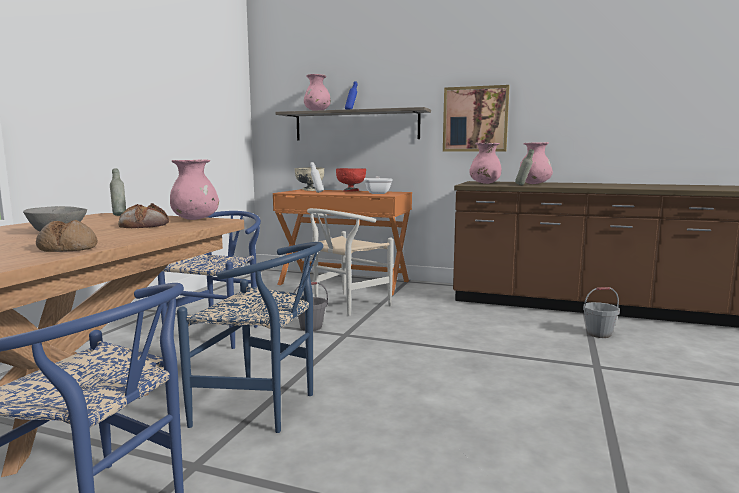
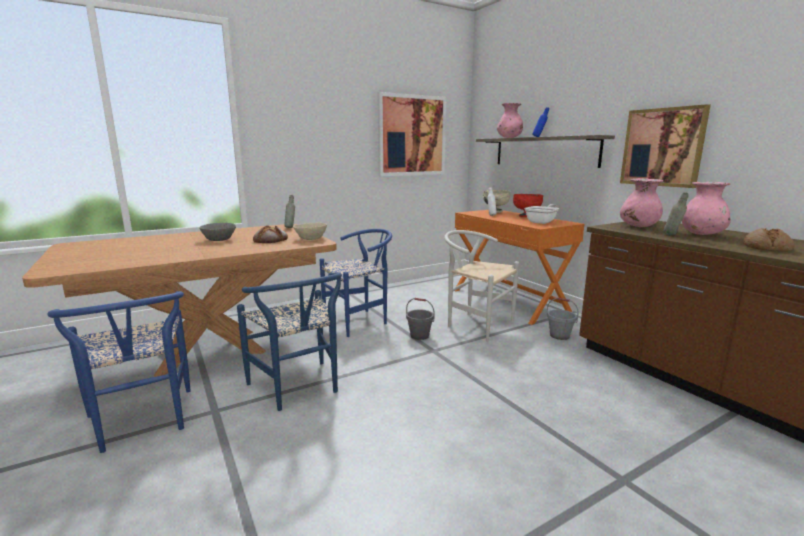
camera: 40 degrees right, 5 degrees up
(68, 248) = (179, 256): bread -> bread (766, 248)
(195, 219) = (311, 238): pink vase -> beige bowl
(202, 104) = (412, 135): none -> picture
(346, 306) = (475, 324): white chair -> white chair turned 45 degrees clockwise
(599, 334) = (702, 445): grey bucket -> grey bucket (559, 336)

